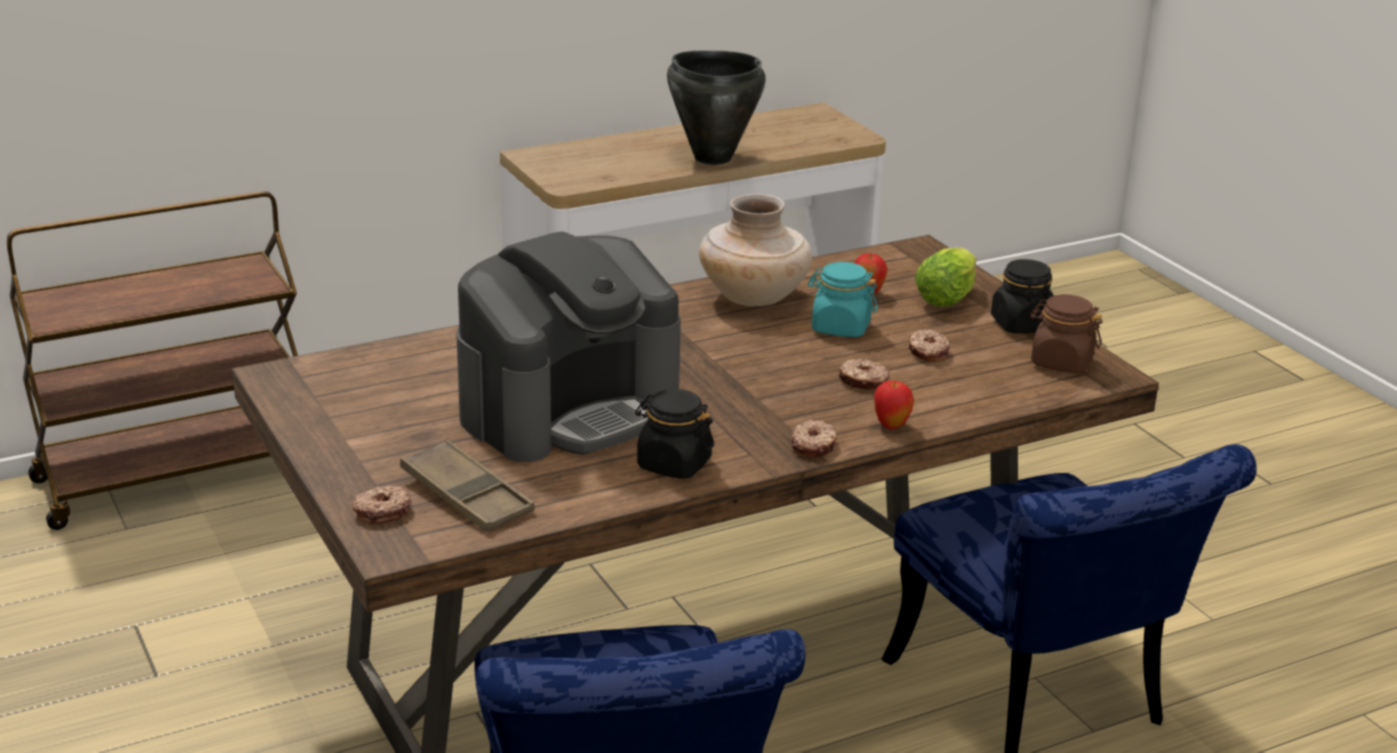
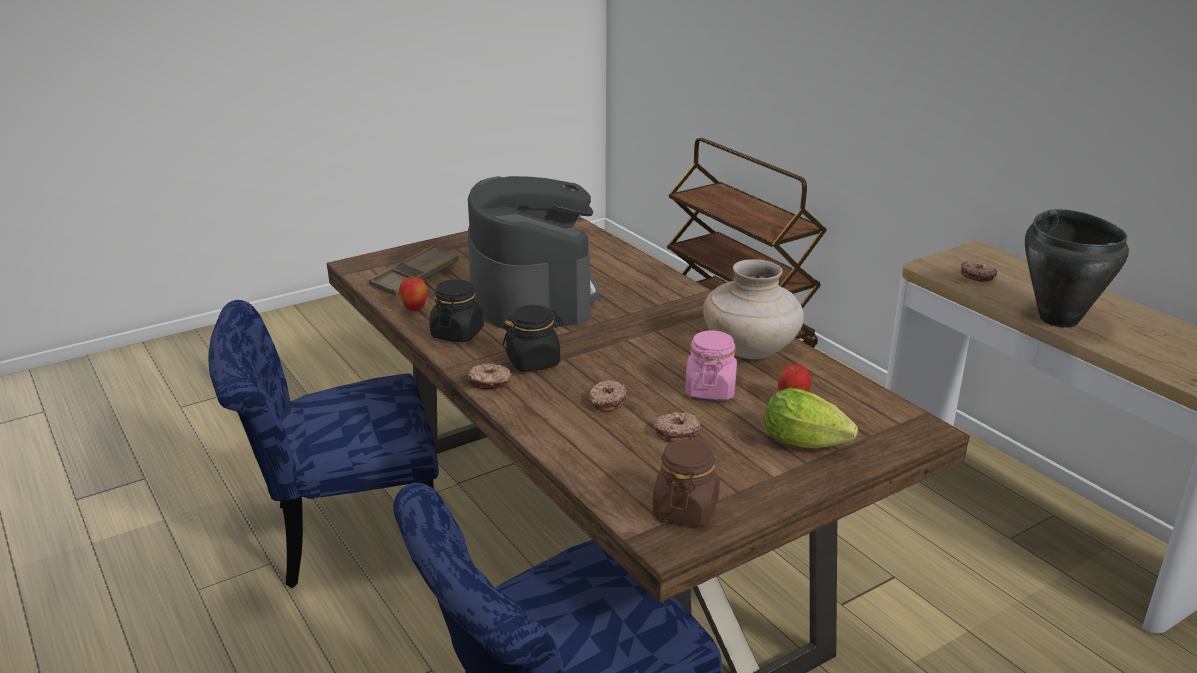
camera: 85 degrees right, 0 degrees up
(382, 512) = (397, 259): donut -> donut (977, 276)
(569, 409) = (532, 296): coffee machine -> coffee machine turned 150 degrees counterclockwise
(840, 327) = (710, 389): turquoise jar -> pink jar
(891, 425) = (529, 415): apple -> apple (414, 309)
(1021, 324) = (767, 487): black jar -> black jar (533, 361)

